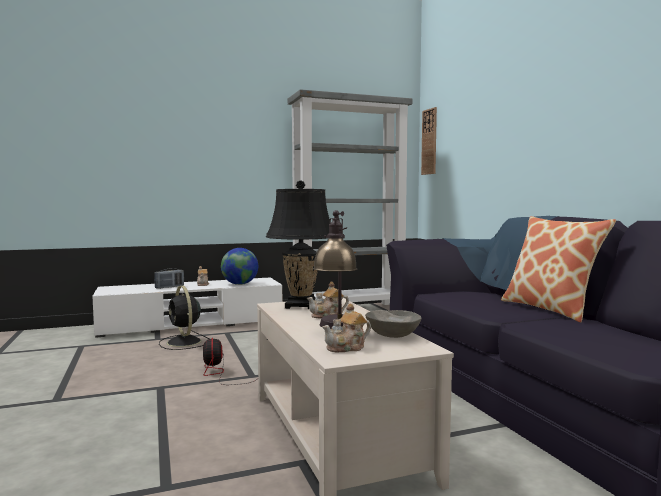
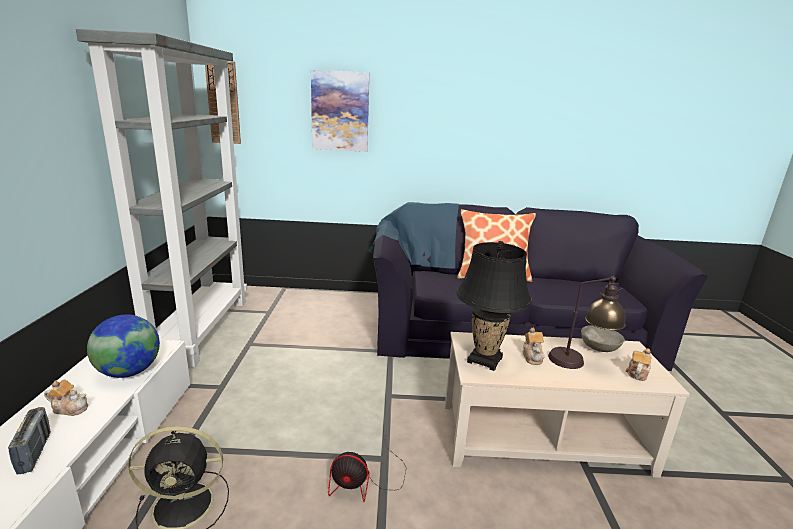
camera: 70 degrees left, 15 degrees up
(347, 348) = (637, 373): teapot -> teapot turned 135 degrees counterclockwise
(492, 131) = (340, 111): none -> picture

